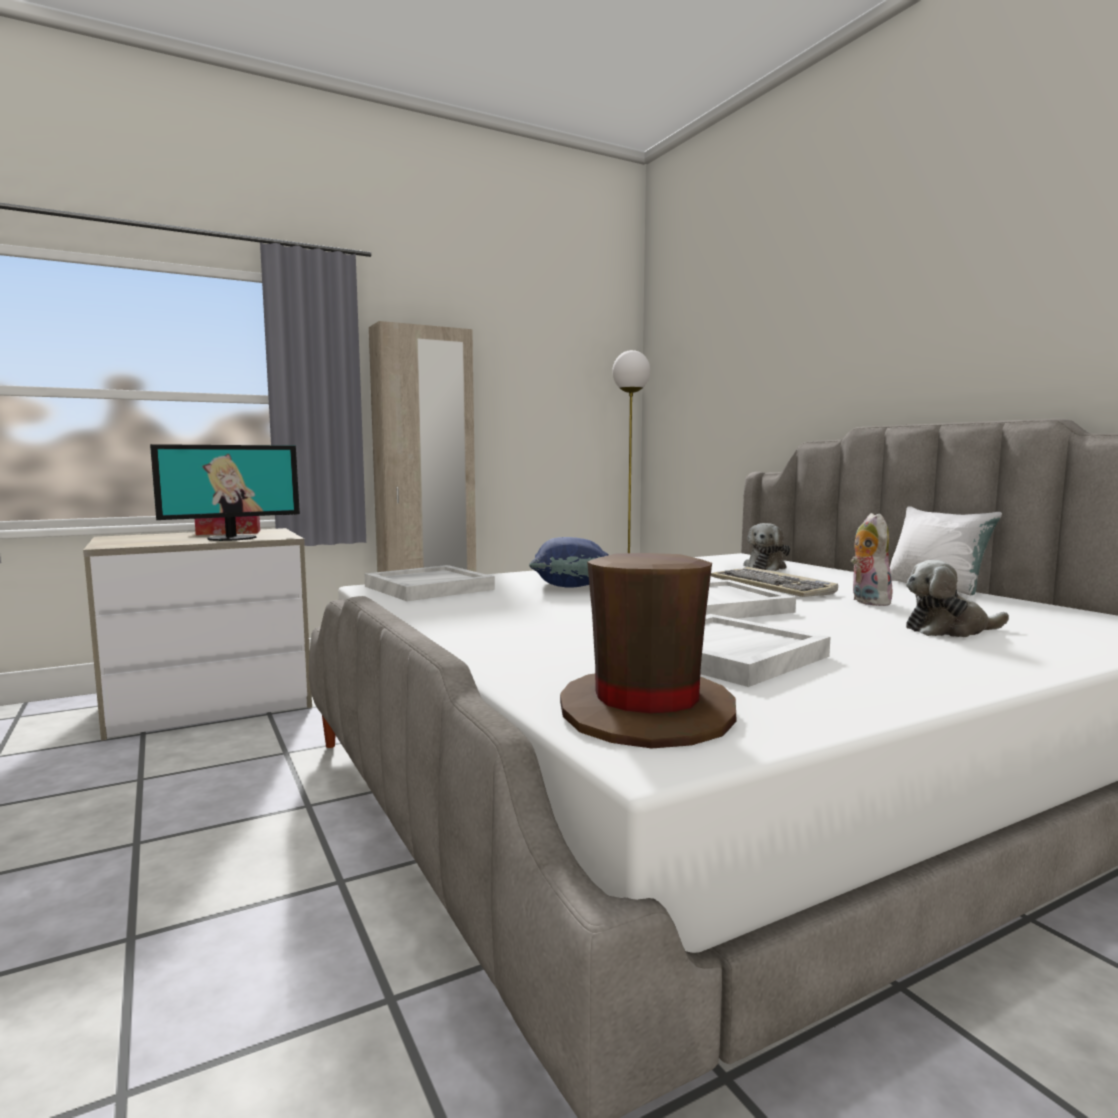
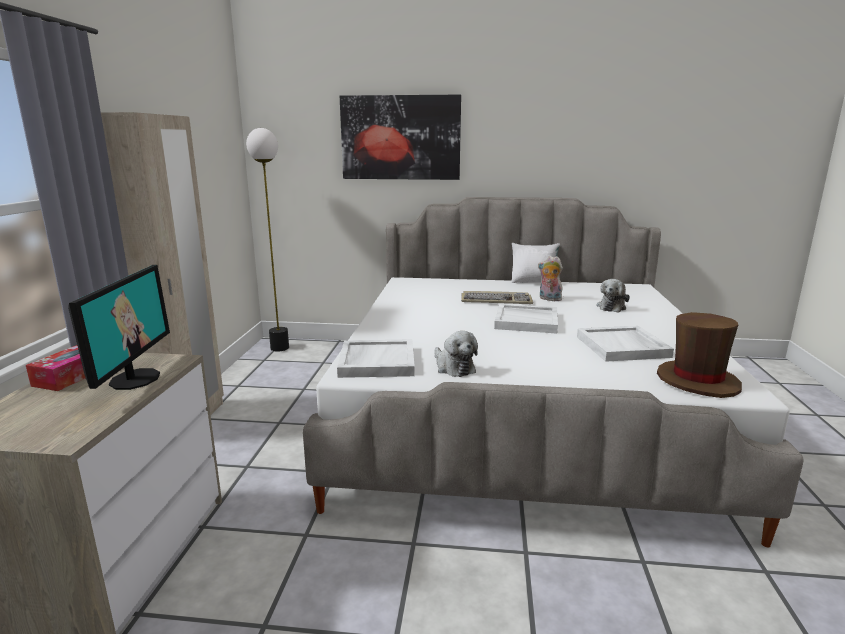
camera: 55 degrees left, 10 degrees up
(573, 586) = (431, 330): blue pillow -> none
(766, 567) = (443, 286): plush toy -> plush toy (453, 367)
(786, 342) = (400, 138): none -> picture

